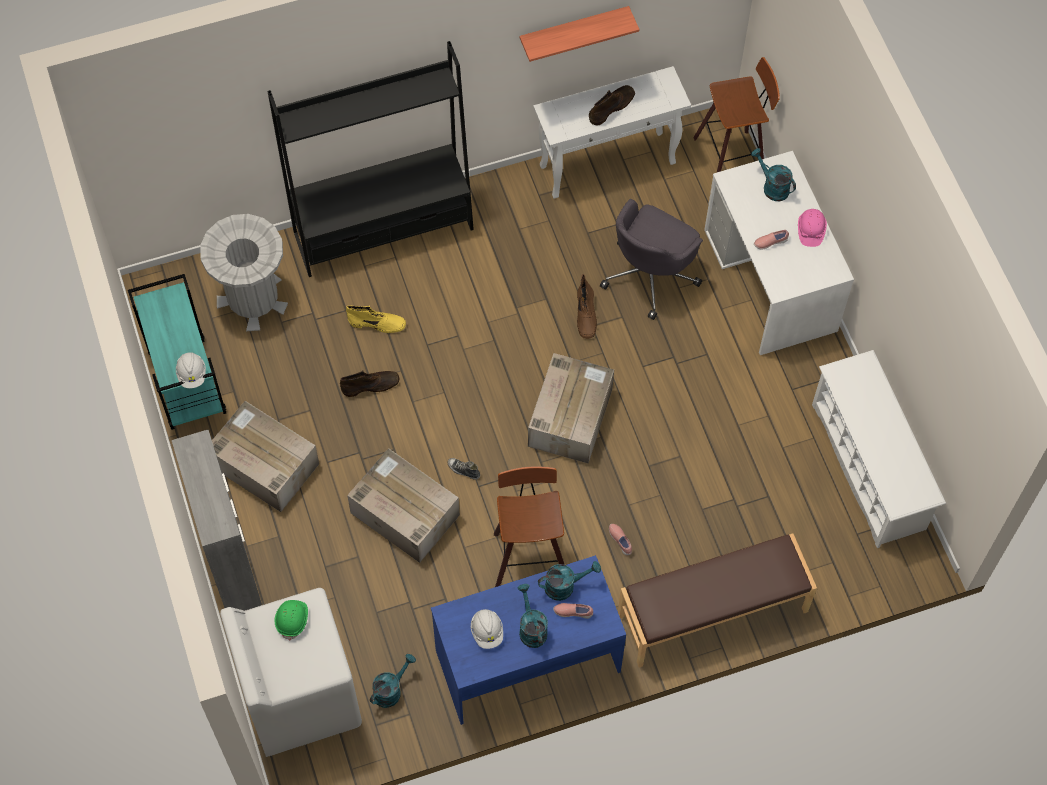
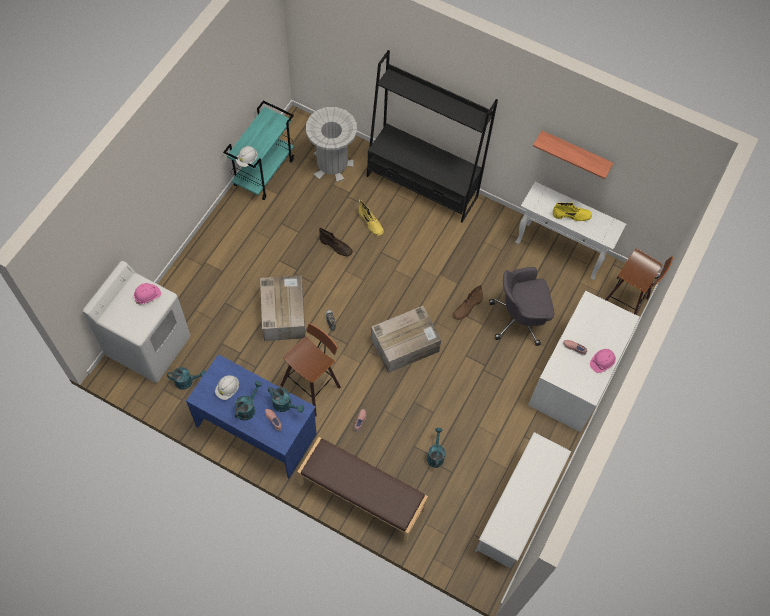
camera: 45 degrees right, 0 degrees up
(231, 564) = (190, 263): grey cabinet -> none
(264, 464) = (252, 236): cardboard box -> none
(292, 620) = (148, 296): green hard hat -> pink hard hat
(612, 107) = (572, 215): brown boot -> yellow boot
(772, 186) = (607, 323): turquoise watering can -> turquoise watering can (435, 455)

